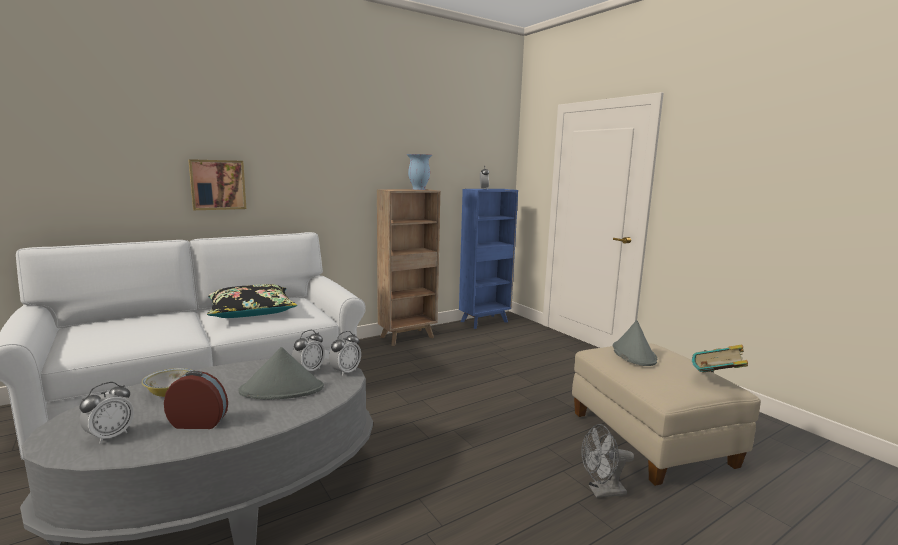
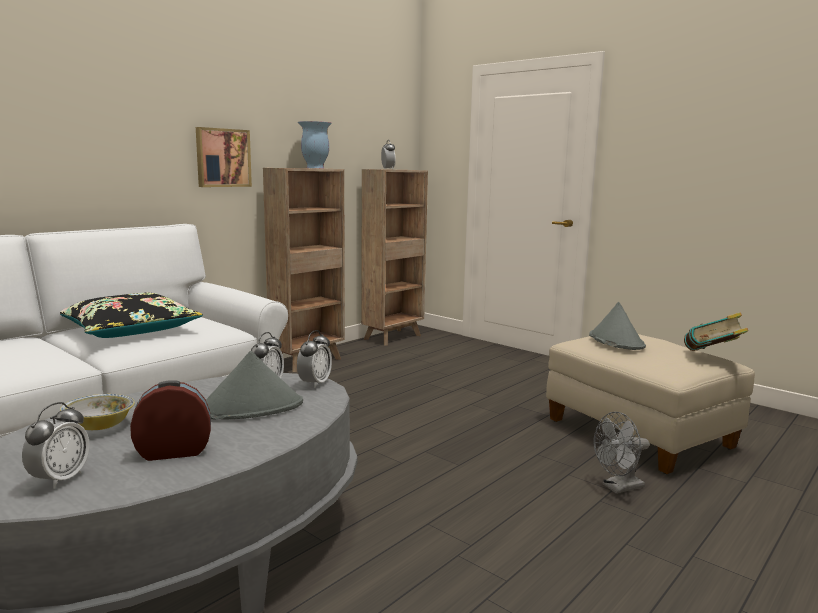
camera: 15 degrees left, 0 degrees up
(217, 184) = (54, 157): picture -> picture (222, 158)
(485, 321) = (393, 337): blue bookcase -> brown bookcase

